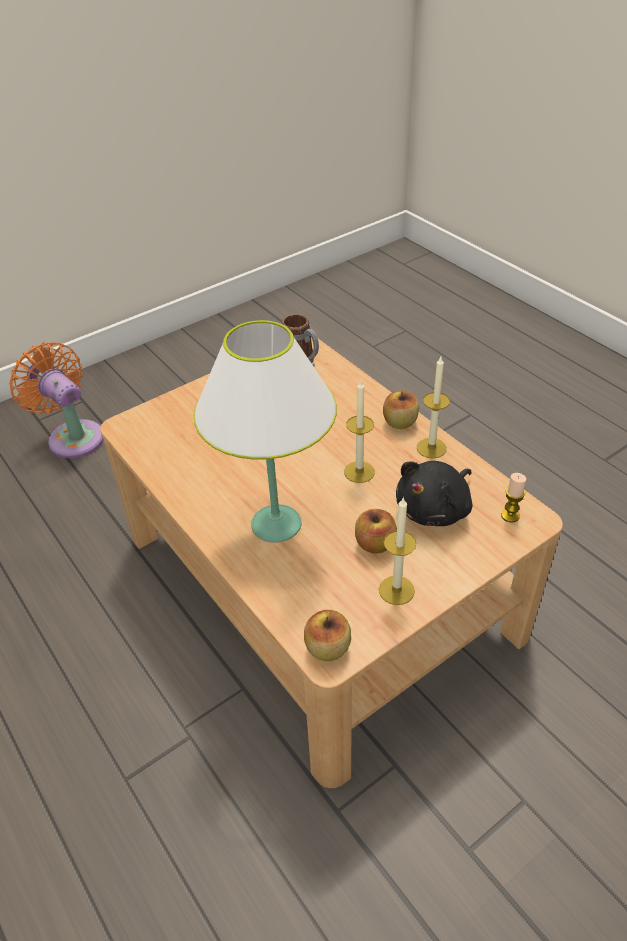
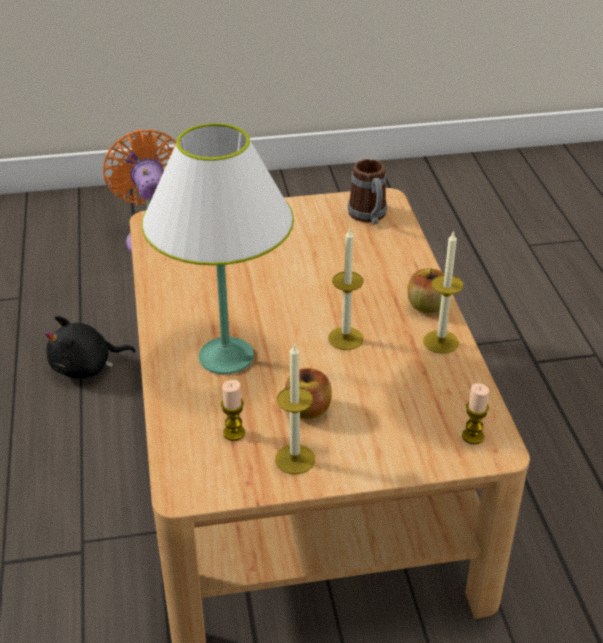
camera: 25 degrees right, 5 degrees down
(327, 648) = (188, 482): apple -> none
(332, 588) = (234, 433): none -> candle
(435, 509) = (396, 401): black plush toy -> black plush toy (86, 367)

